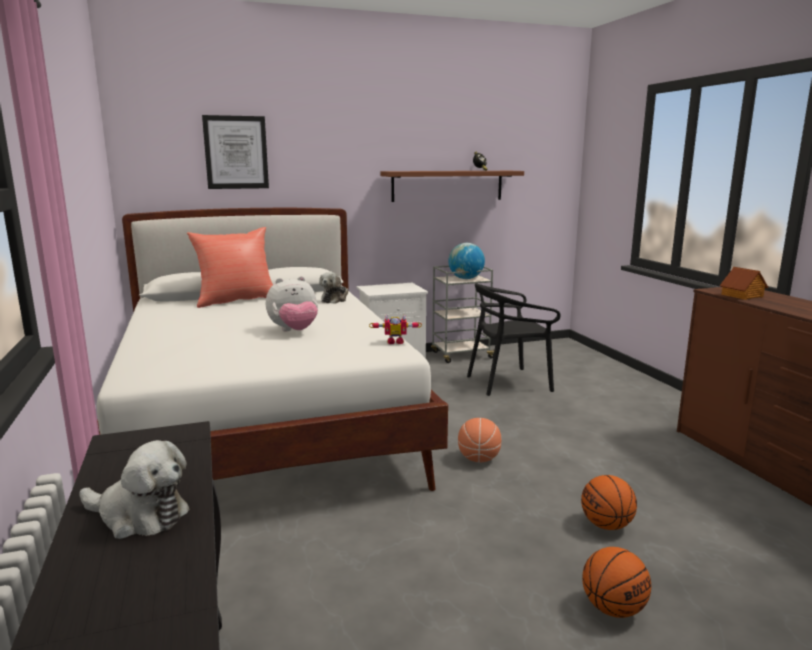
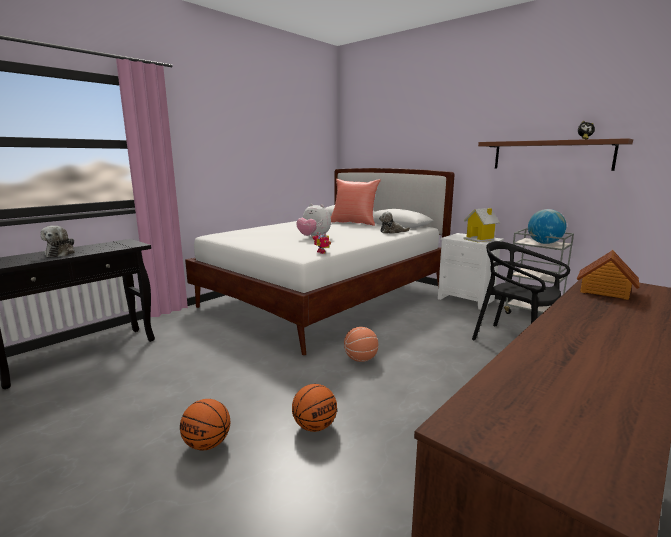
camera: 60 degrees right, 0 degrees up
(236, 152) = (393, 132): picture -> none
(402, 288) = (479, 239): none -> toy house

